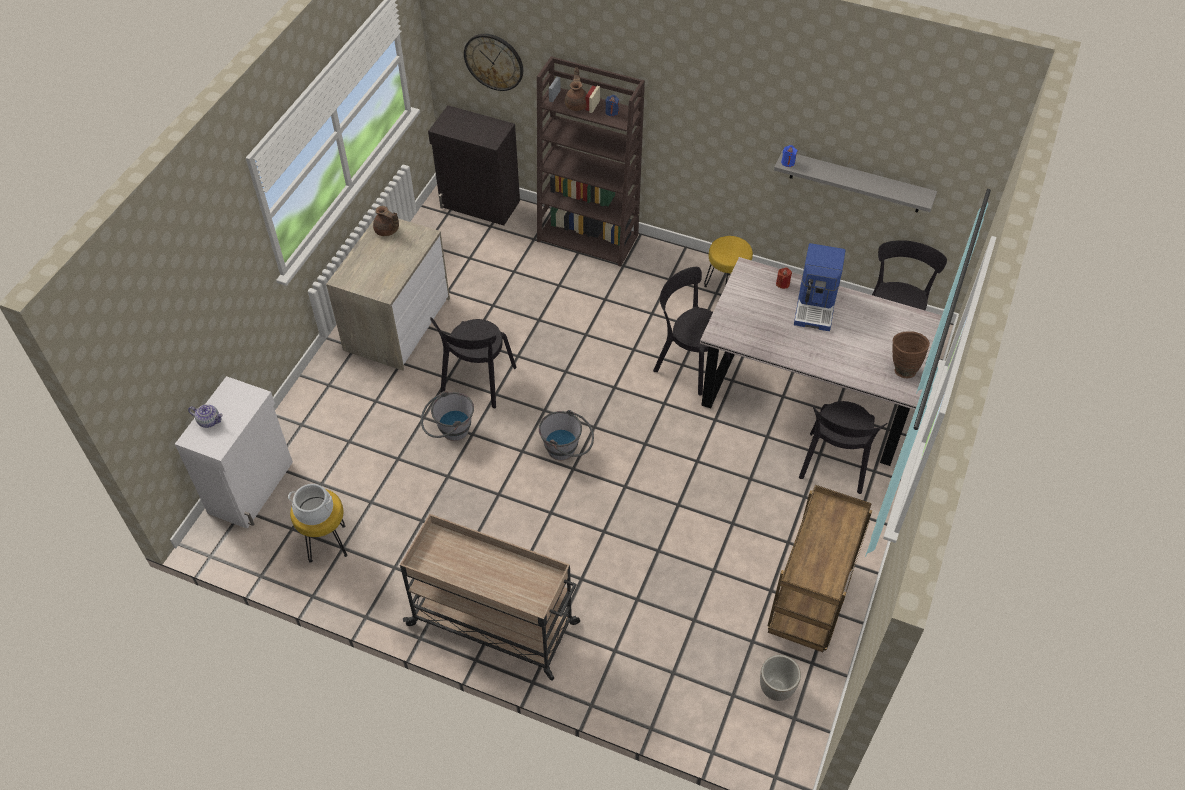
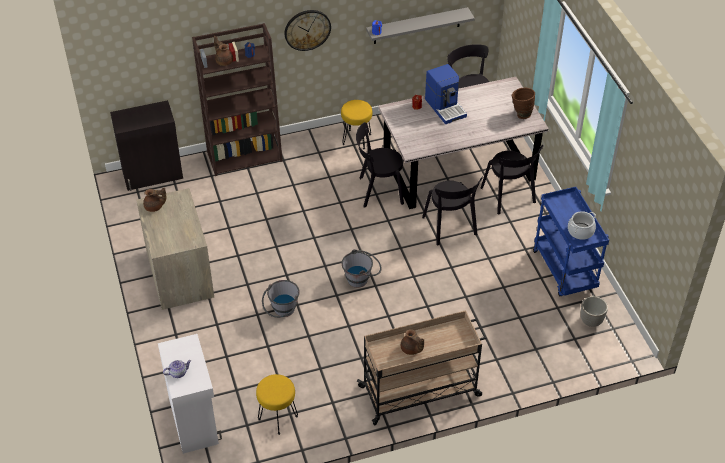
camera: 40 degrees left, 5 degrees down
(314, 511) = (276, 390): cooking pot -> cooking pot (580, 231)
(469, 567) = (411, 349): none -> brown teapot
(477, 382) = (268, 275): black chair -> black chair (450, 228)
(494, 61) = (145, 61): wall clock -> wall clock (307, 29)
(810, 603) = (565, 271): brown cart -> blue cart

